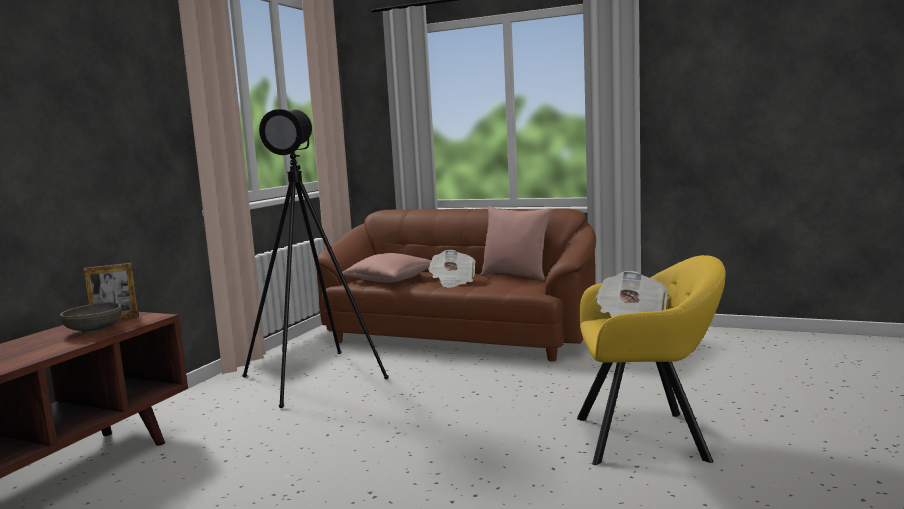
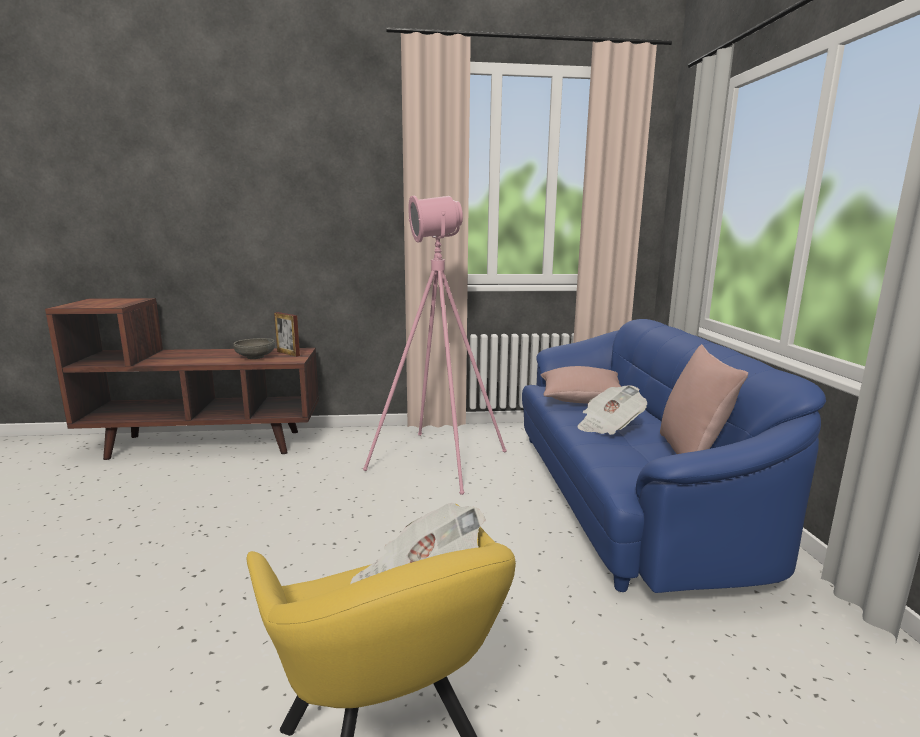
camera: 60 degrees right, 5 degrees up
(313, 378) = (437, 461): black floor lamp -> pink floor lamp
(457, 336) = (624, 494): brown sofa -> blue sofa

